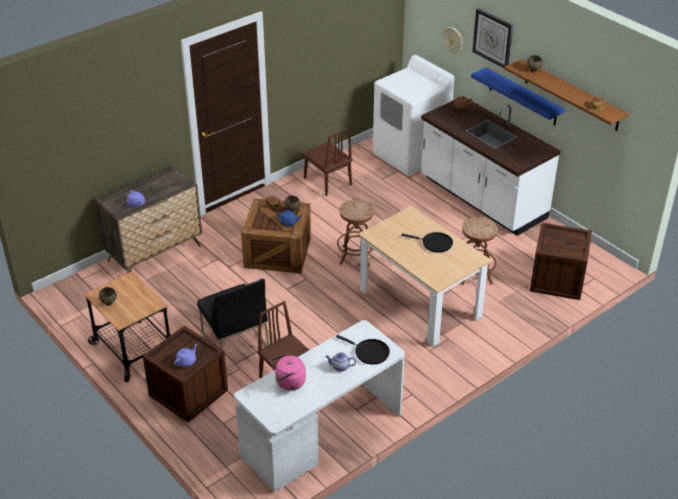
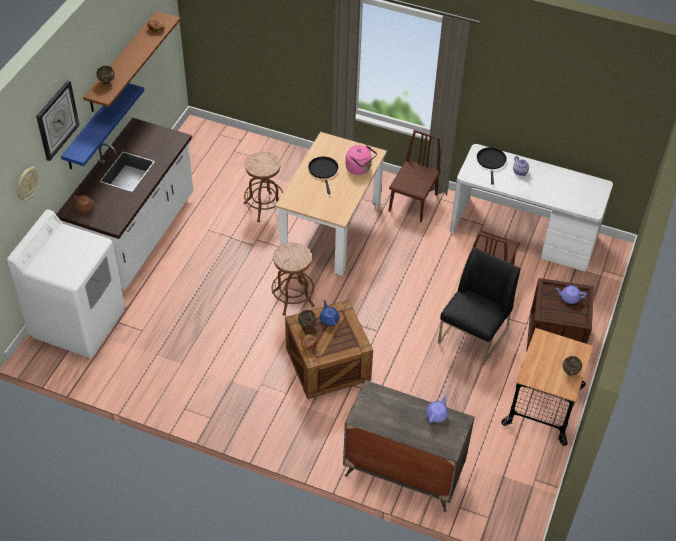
camera: 120 degrees left, 10 degrees up
(288, 383) = (561, 193): pink kettle -> pink kettle (360, 168)
(327, 181) = (174, 377): brown chair -> brown chair (413, 202)
(557, 280) = (237, 155): crate -> none

